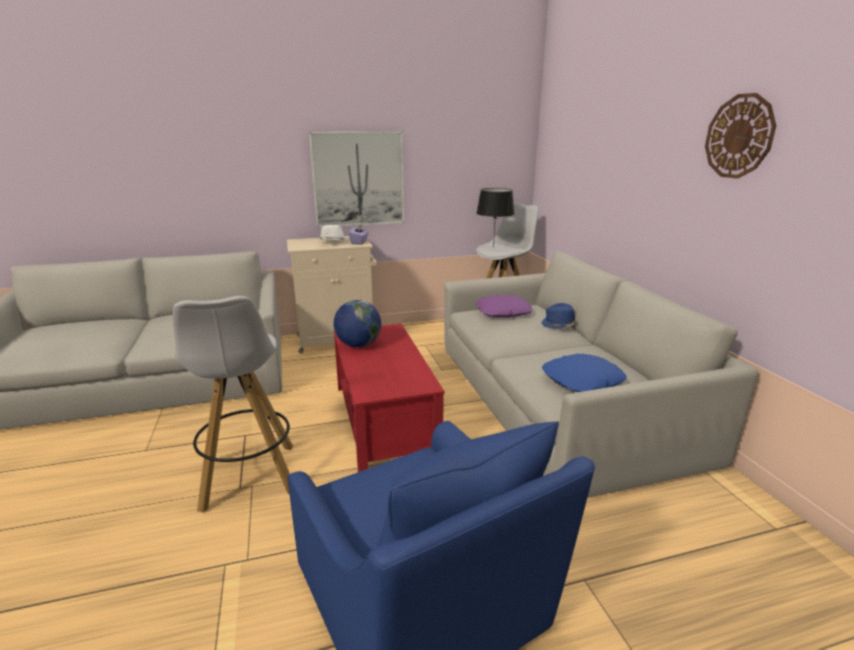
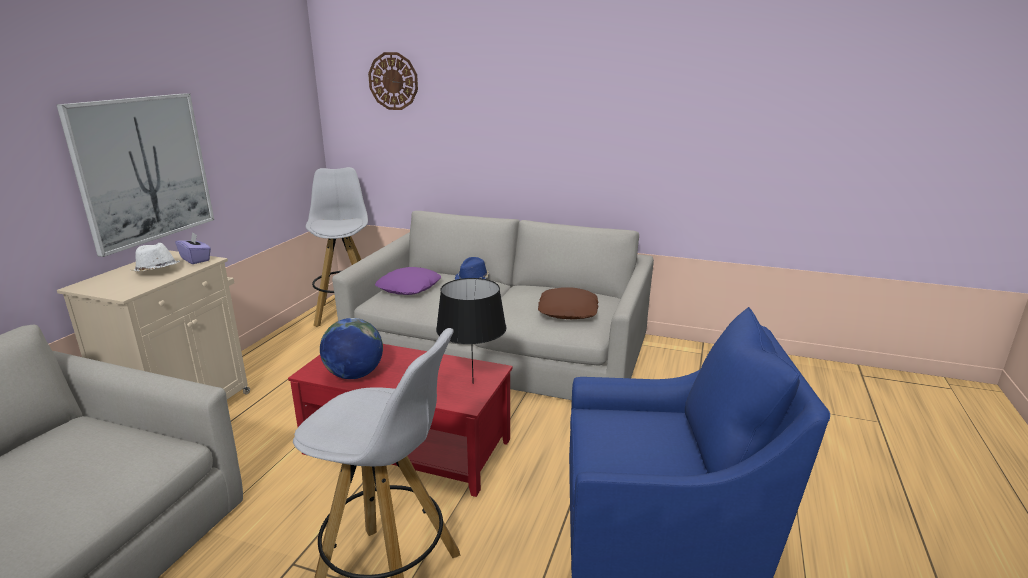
camera: 55 degrees left, 0 degrees up
(493, 247) = (325, 224): black table lamp -> black table lamp (473, 383)
(582, 381) = (568, 310): blue pillow -> brown pillow
(739, 136) = (596, 89): wall clock -> wall clock (393, 81)

